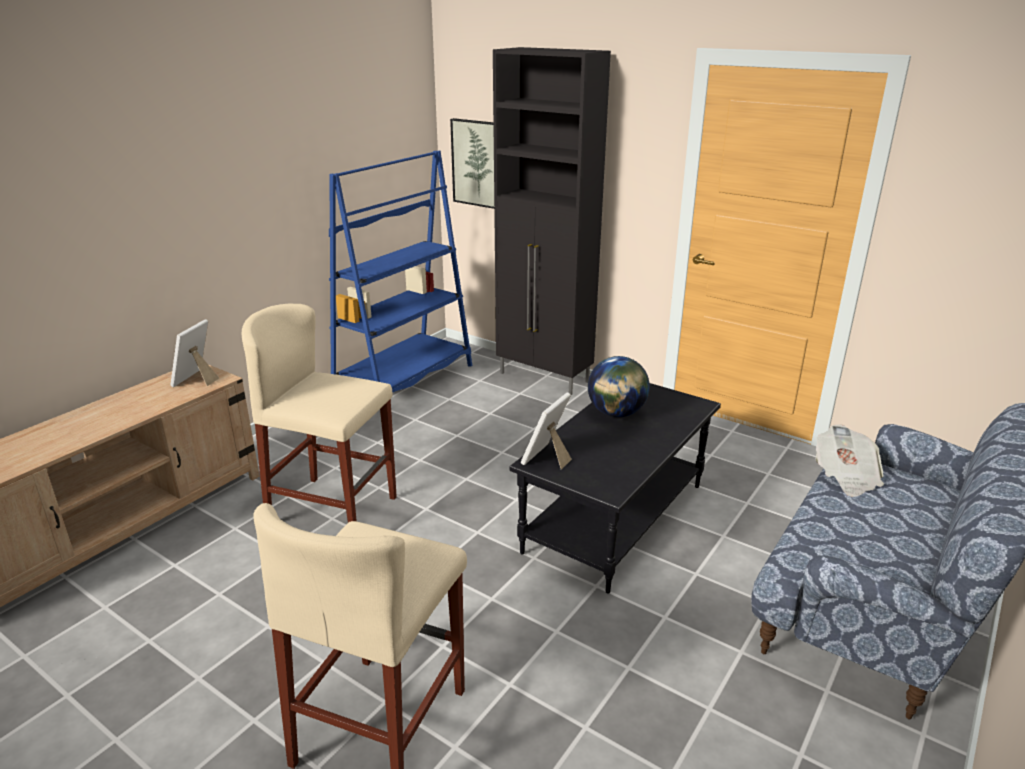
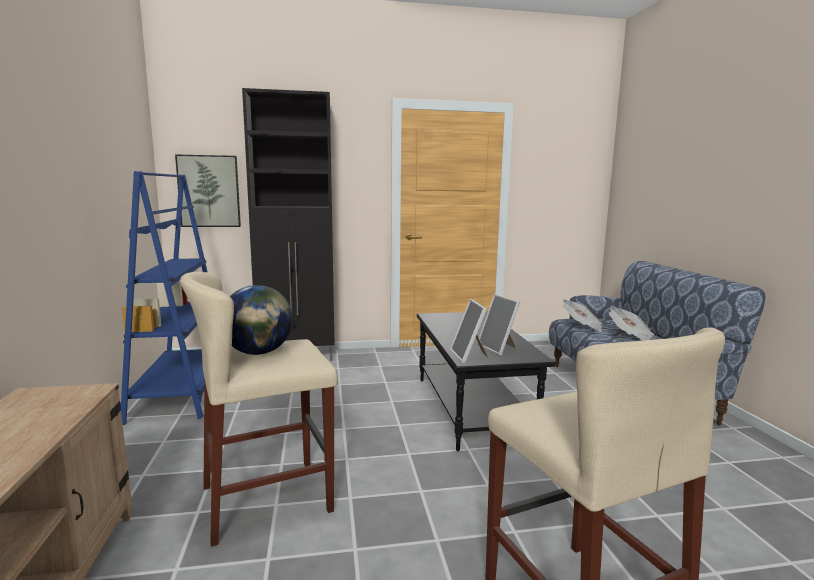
camera: 45 degrees left, 15 degrees down
(197, 380) = (55, 400): picture frame -> picture frame (498, 348)
(616, 413) = (453, 328): globe -> globe (259, 352)
(882, 523) = (630, 336): none -> newspaper

